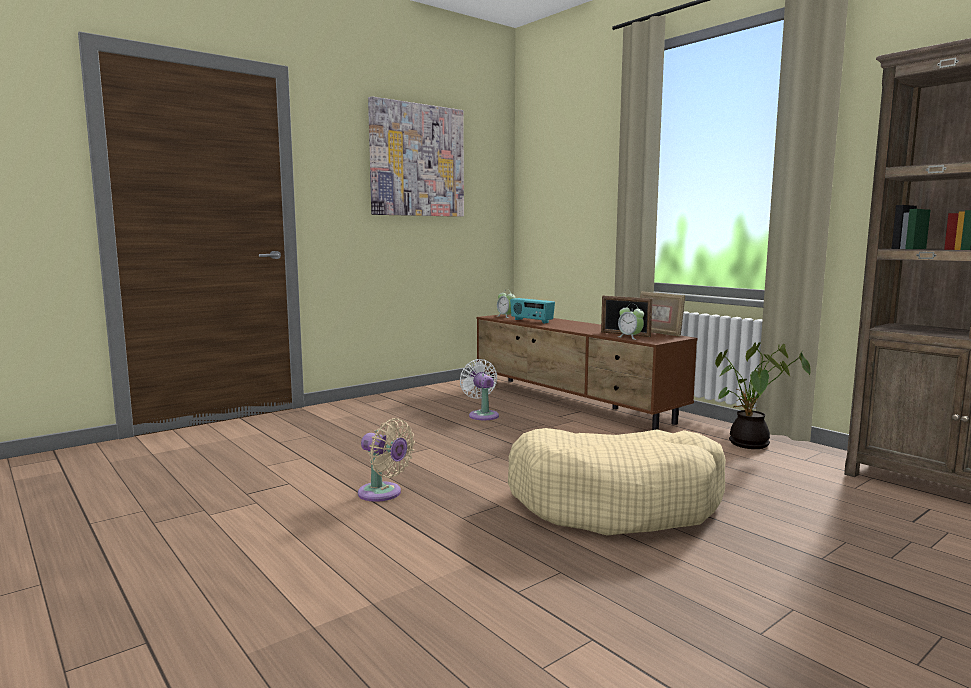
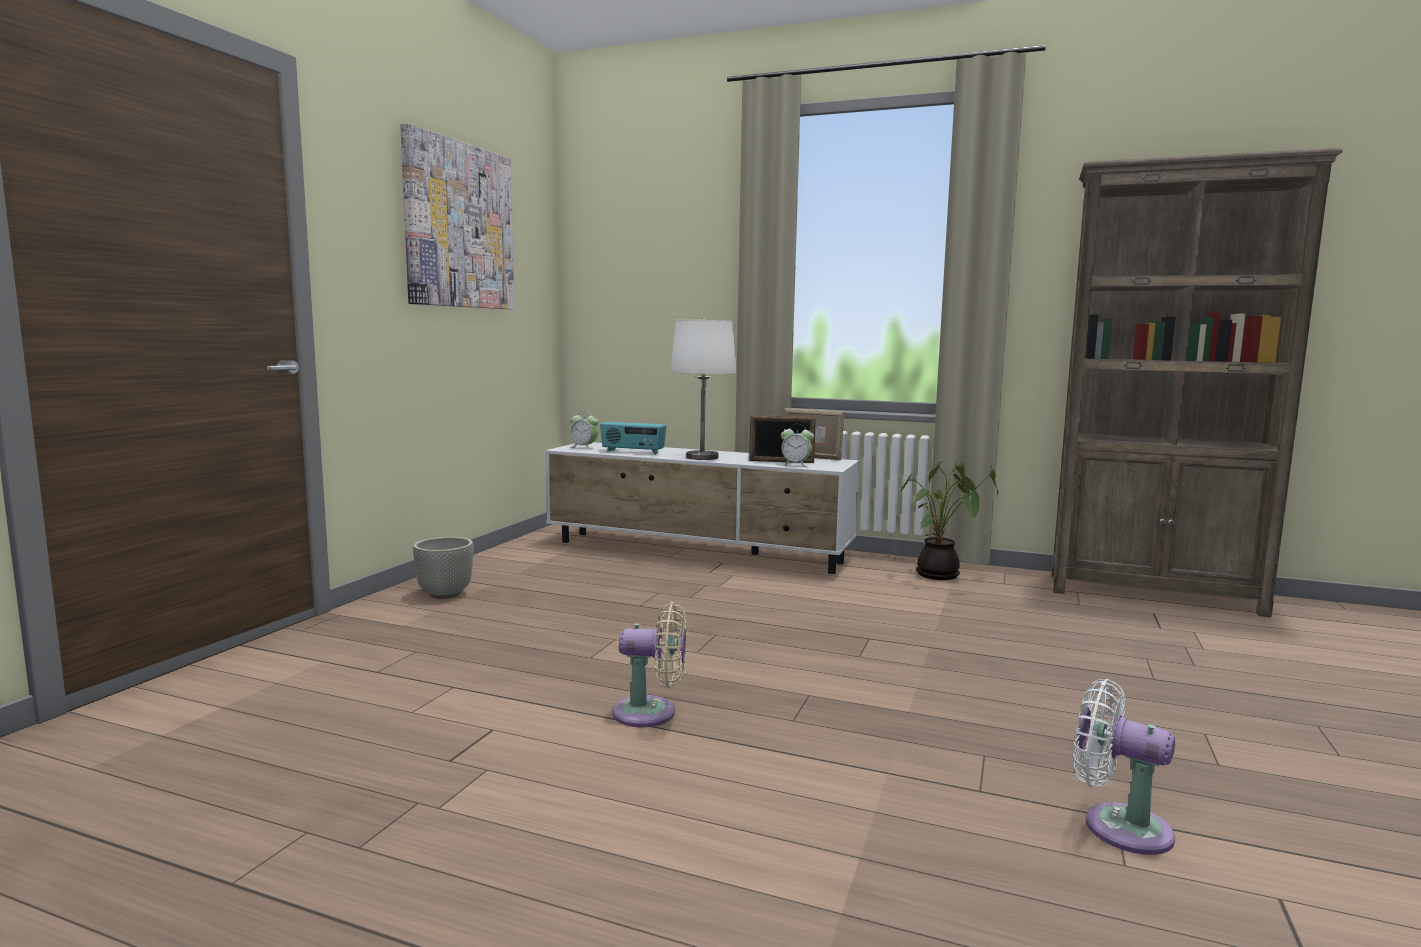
camera: 30 degrees left, 0 degrees up
(373, 406) = (444, 594): none -> grey planter
(482, 415) = (615, 584): white fan -> white fan (1118, 826)
(571, 328) = (702, 457): none -> white table lamp
(573, 402) = (698, 552): brown tv stand -> white tv stand
(616, 502) = (917, 663): beige dog bed -> none

